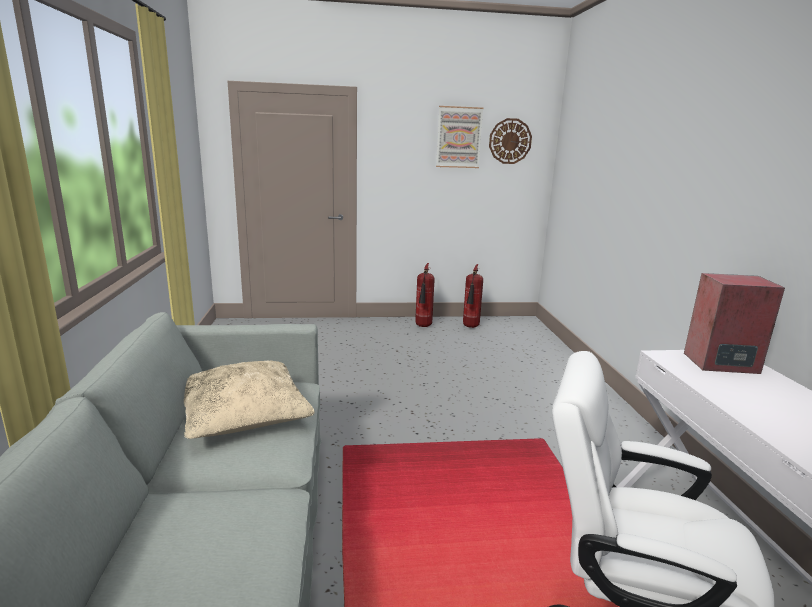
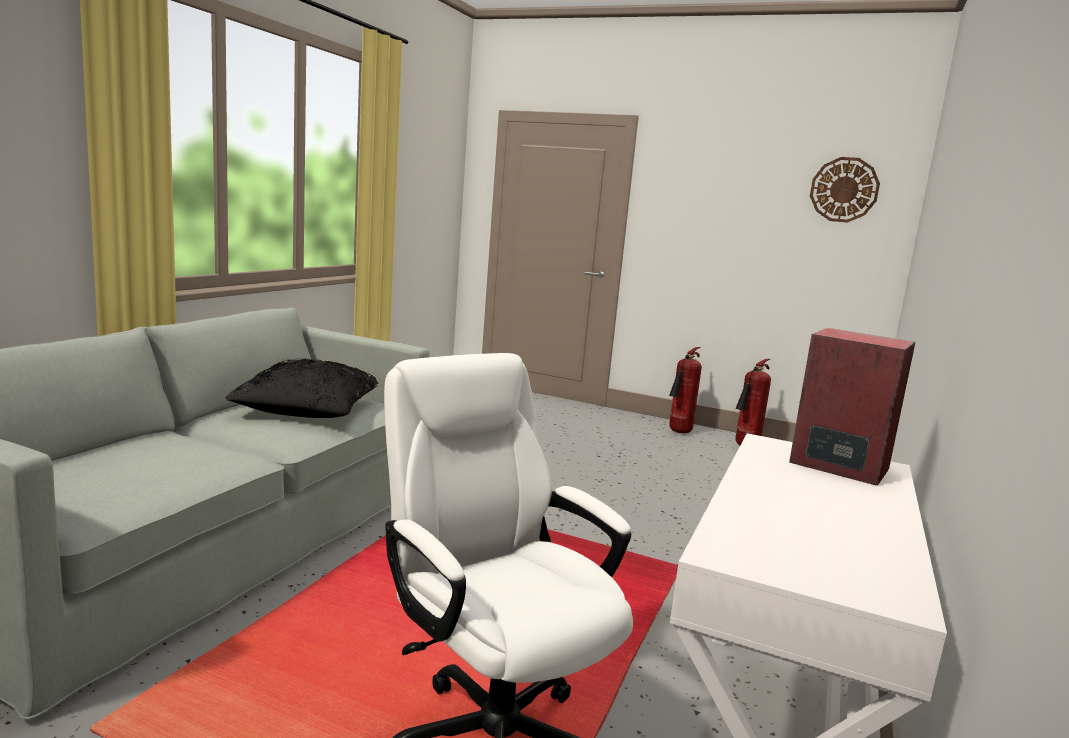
camera: 30 degrees right, 5 degrees down
(244, 413) = (308, 408): beige pillow -> black pillow
(459, 137) = (766, 181): picture -> none

